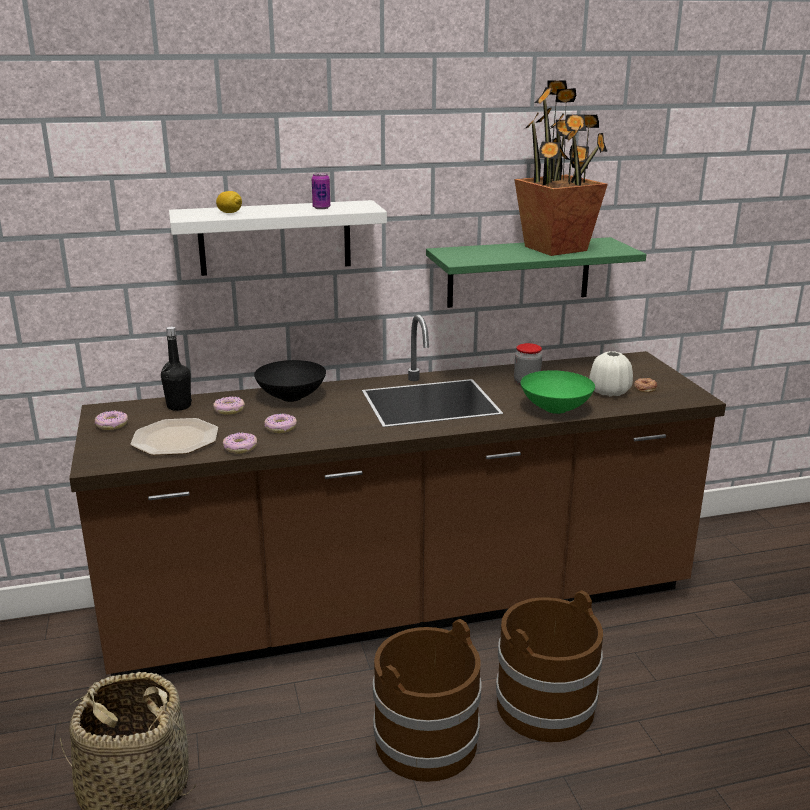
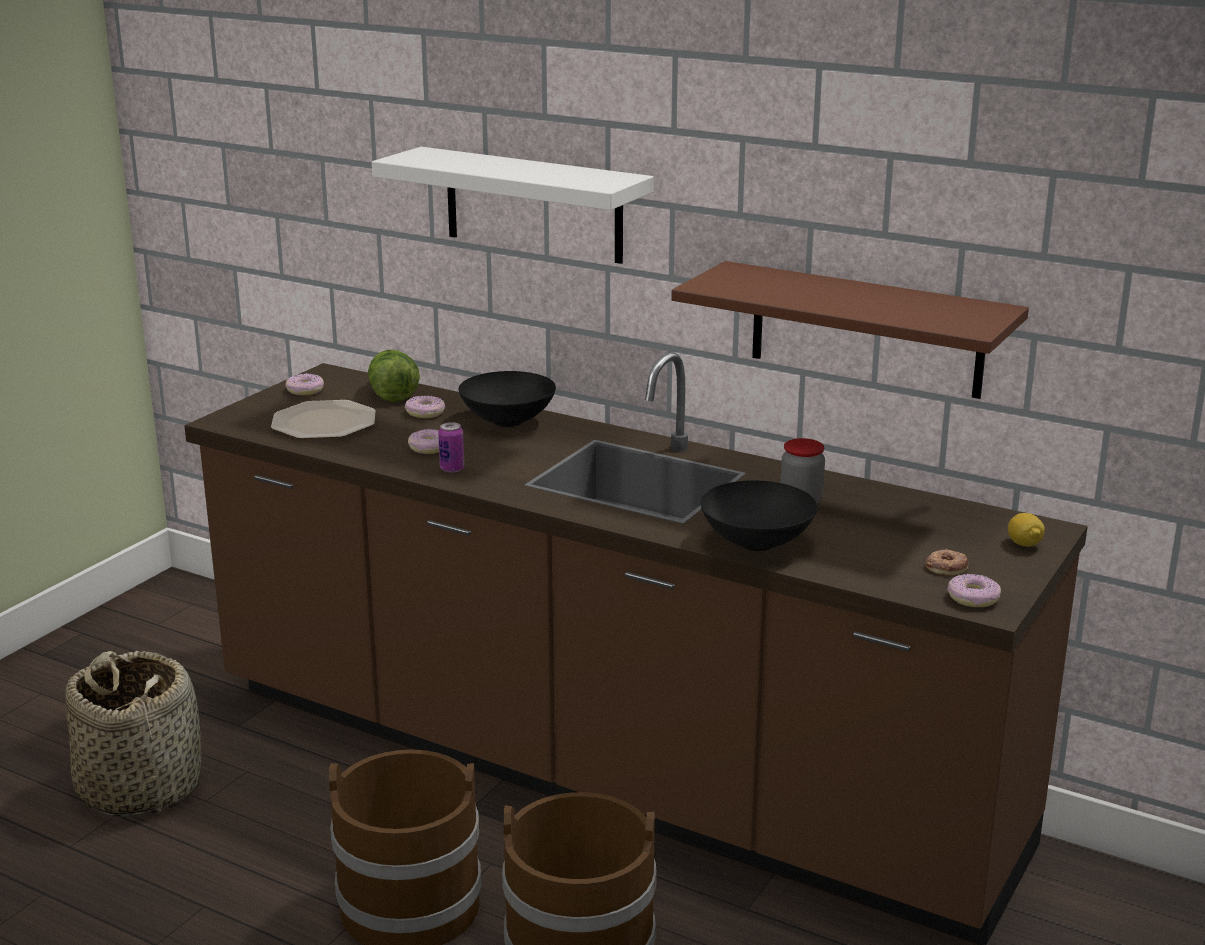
camera: 45 degrees right, 0 degrees up
(179, 406) = (392, 393): black bottle -> lettuce
(230, 212) = (454, 161): lemon -> lemon (1024, 544)
(240, 448) = (355, 452): donut -> donut (973, 598)
(321, 208) = (559, 174): can -> can (452, 469)
(519, 272) = (866, 330): green shelf -> brown shelf
(555, 408) = (757, 542): green bowl -> black bowl
(556, 248) = (883, 302): potted plant -> none
(609, 392) = (881, 552): white vase -> none

